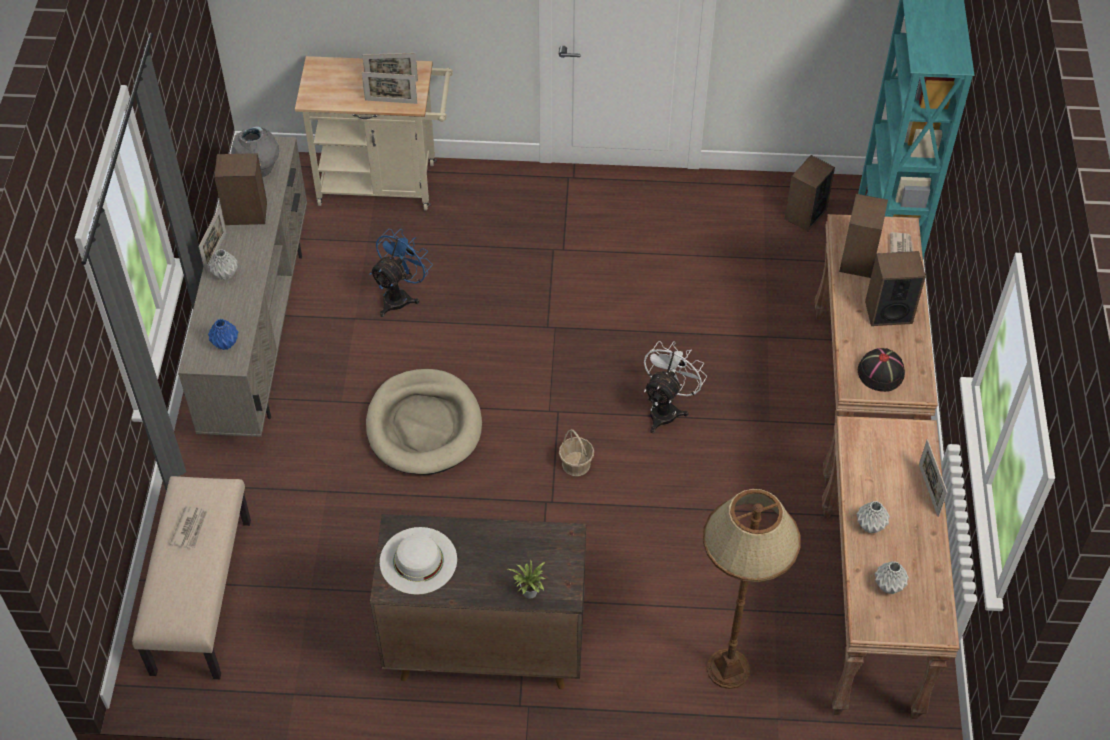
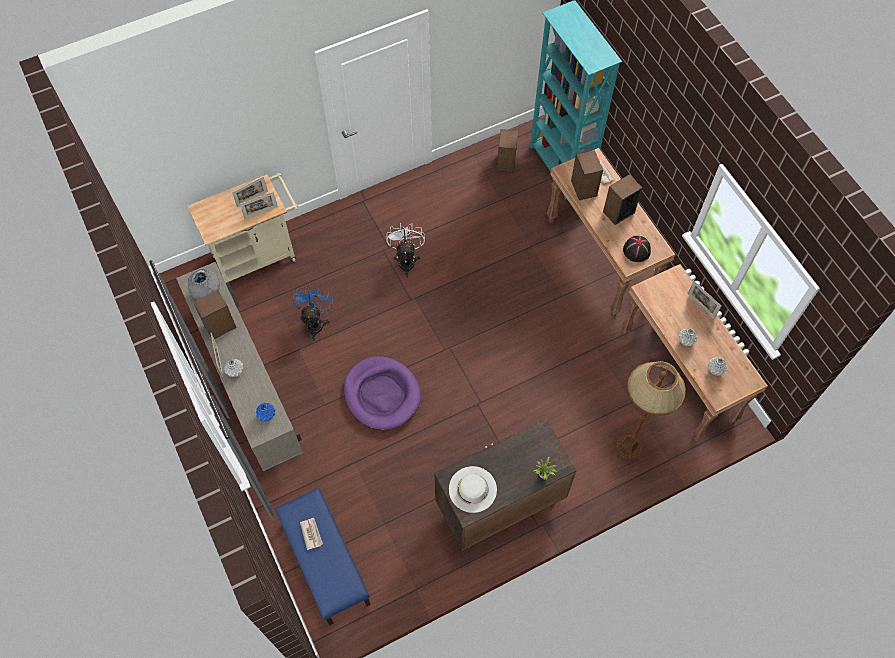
camera: 30 degrees left, 10 degrees up
(200, 595) = (325, 562): beige bench -> blue bench
(424, 425) = (382, 394): beige dog bed -> purple dog bed
(576, 464) = (479, 373): basket -> none
(666, 409) = (506, 316): white fan -> white fan (406, 260)

